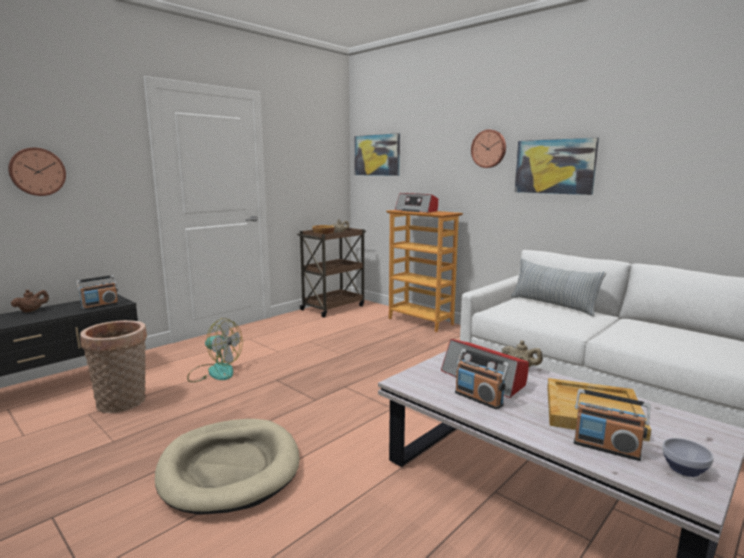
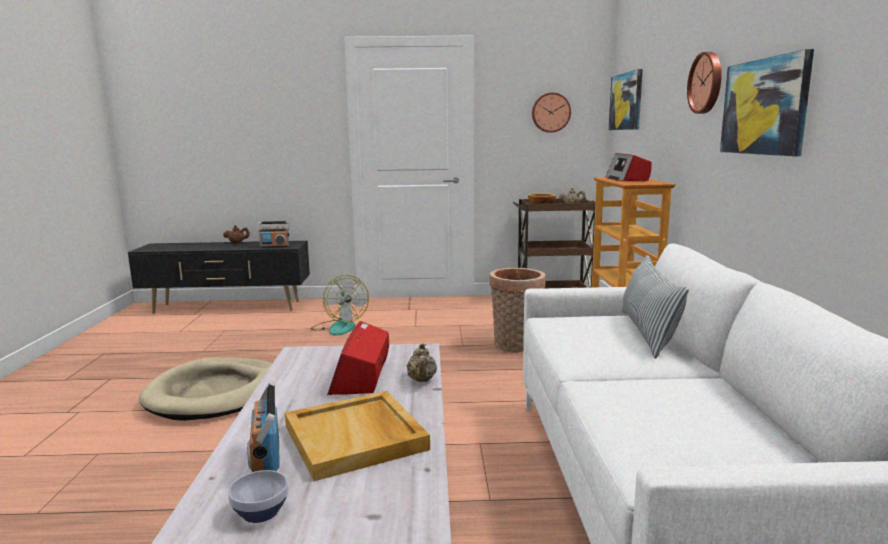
camera: 45 degrees right, 0 degrees up
(37, 172) = (253, 129): wall clock -> wall clock (550, 112)
(123, 403) = (250, 330): basket -> basket (516, 347)
(479, 398) = (306, 385): radio -> none

